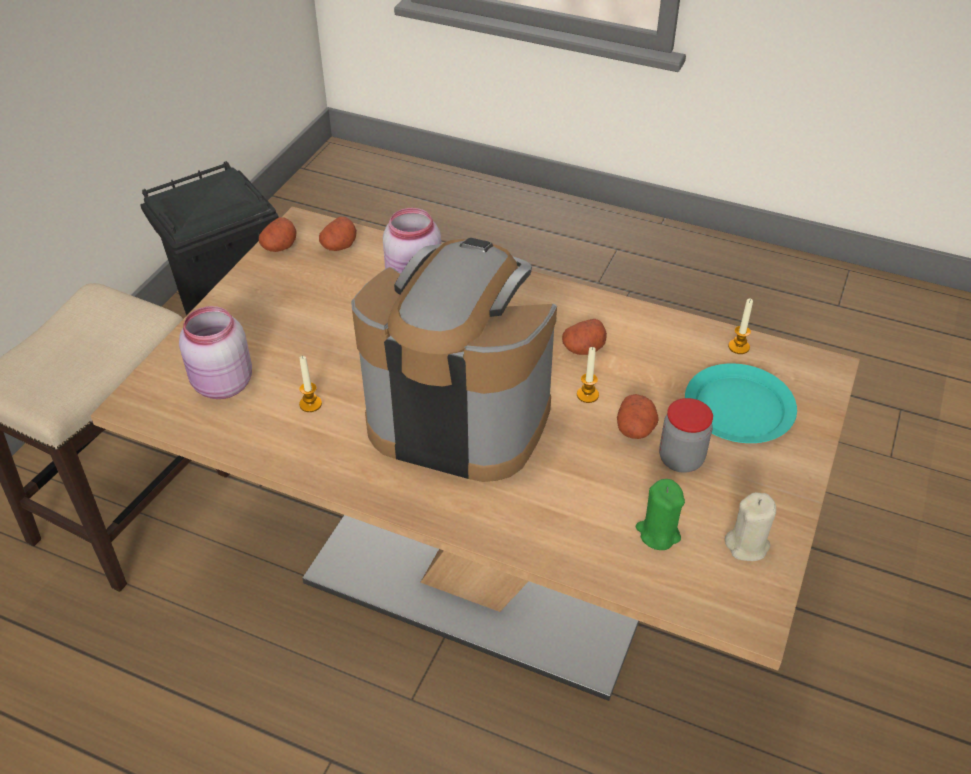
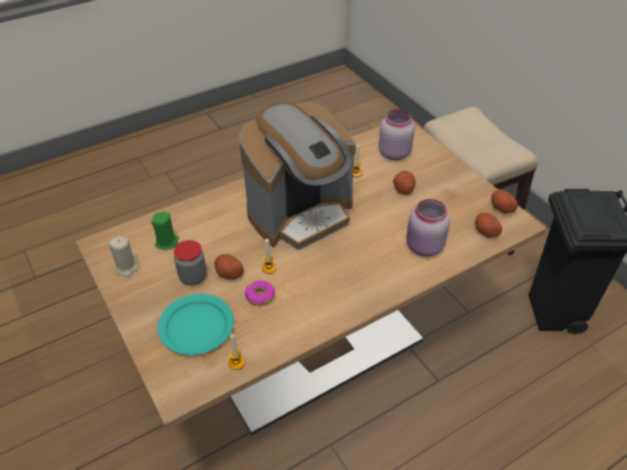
camera: 125 degrees right, 0 degrees up
(583, 348) = (304, 287): potato -> potato (403, 188)
(637, 378) = (260, 296): none -> donut

